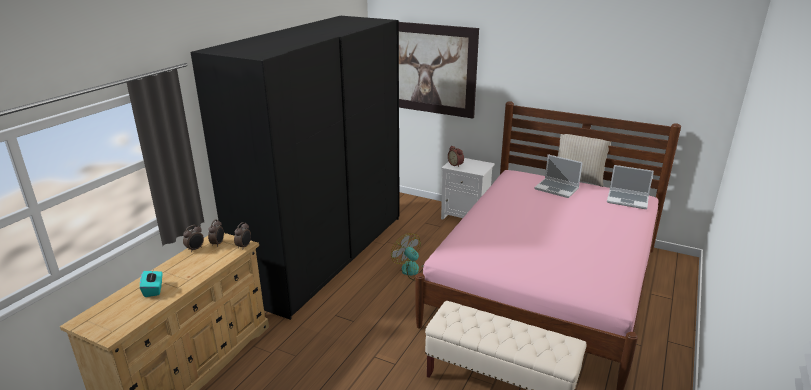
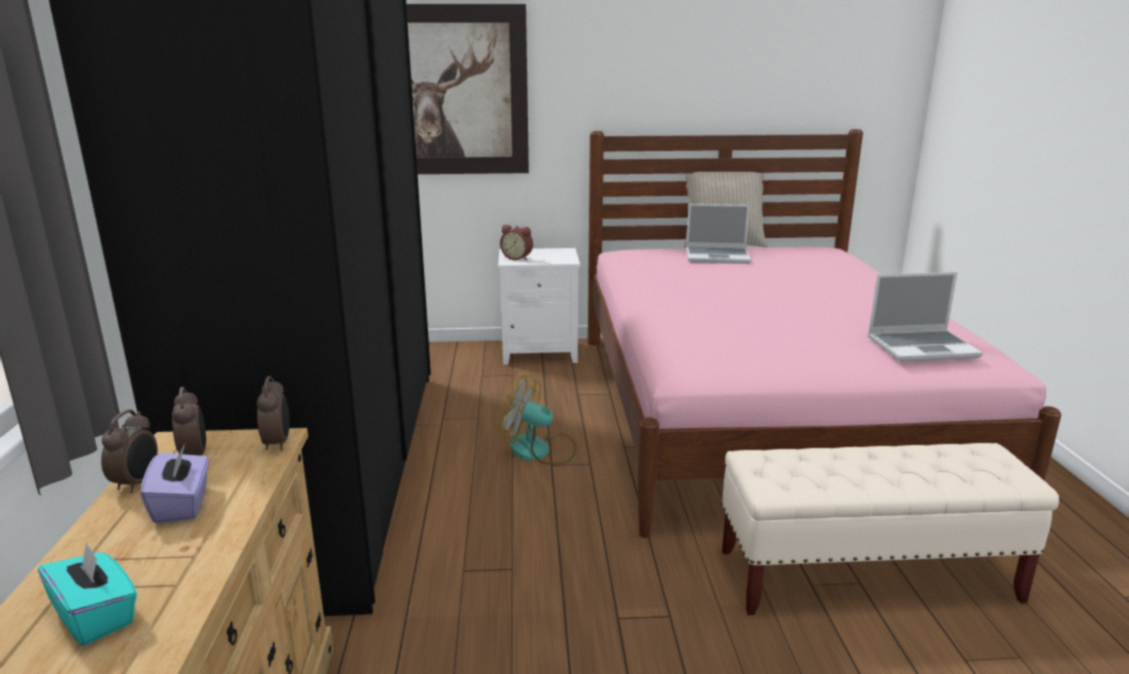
camera: 30 degrees left, 5 degrees down
(200, 261) = (182, 505): none -> purple tissue box
(628, 200) = (824, 253): laptop -> laptop (922, 347)

